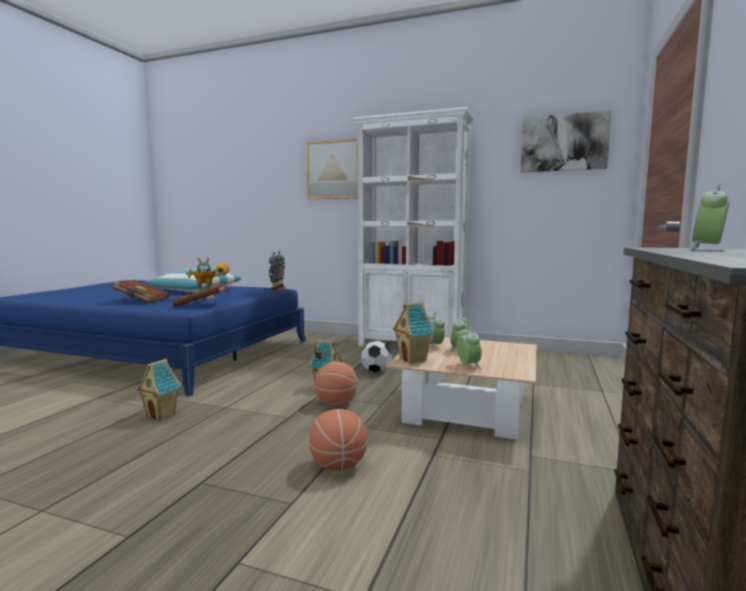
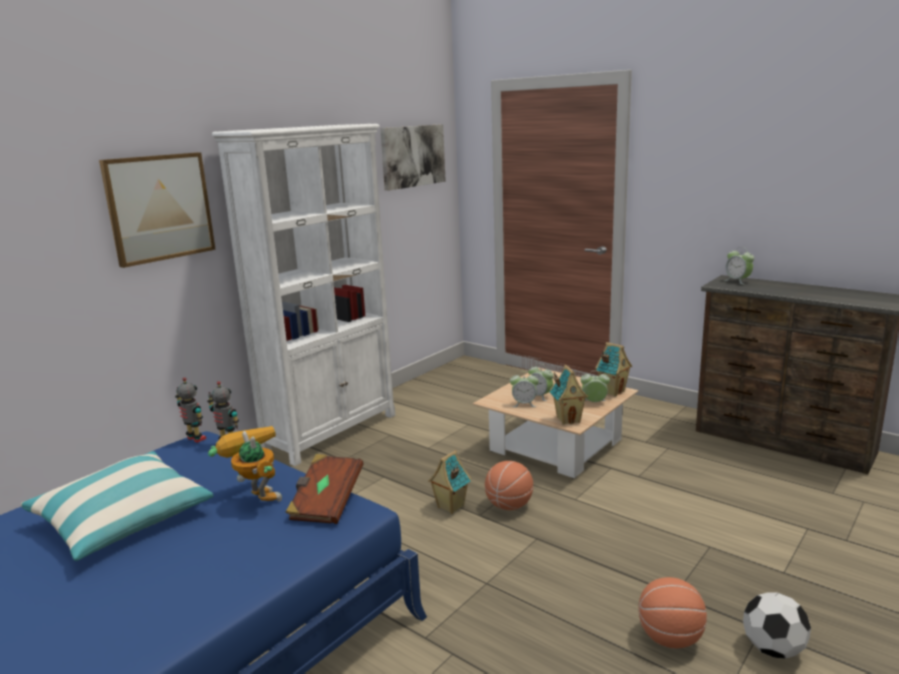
camera: 70 degrees left, 10 degrees up
(141, 300) = (212, 569): brown book -> none
(162, 415) = (492, 637): toy house -> toy house (612, 391)
(212, 298) = (255, 496): toy robot -> toy robot turned 45 degrees counterclockwise
(338, 466) = (652, 519): basketball -> basketball (670, 638)
(376, 371) = (418, 469): football -> football (772, 649)

